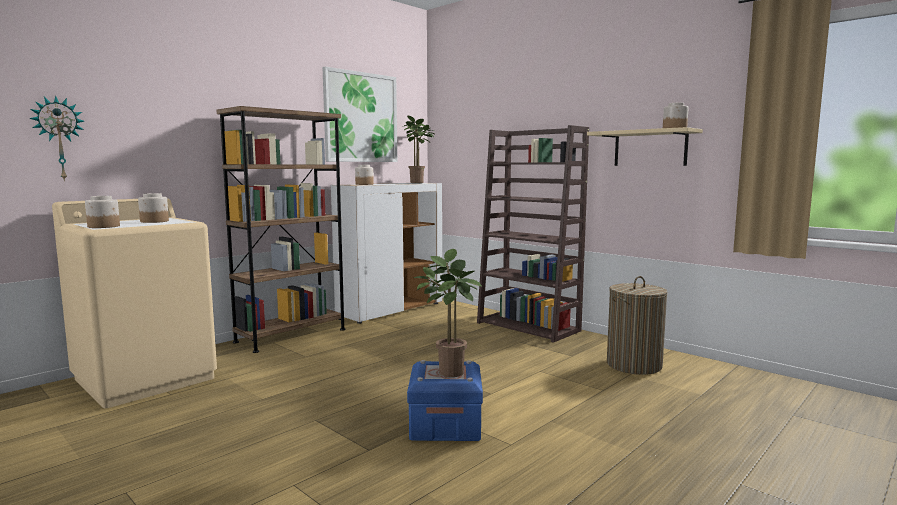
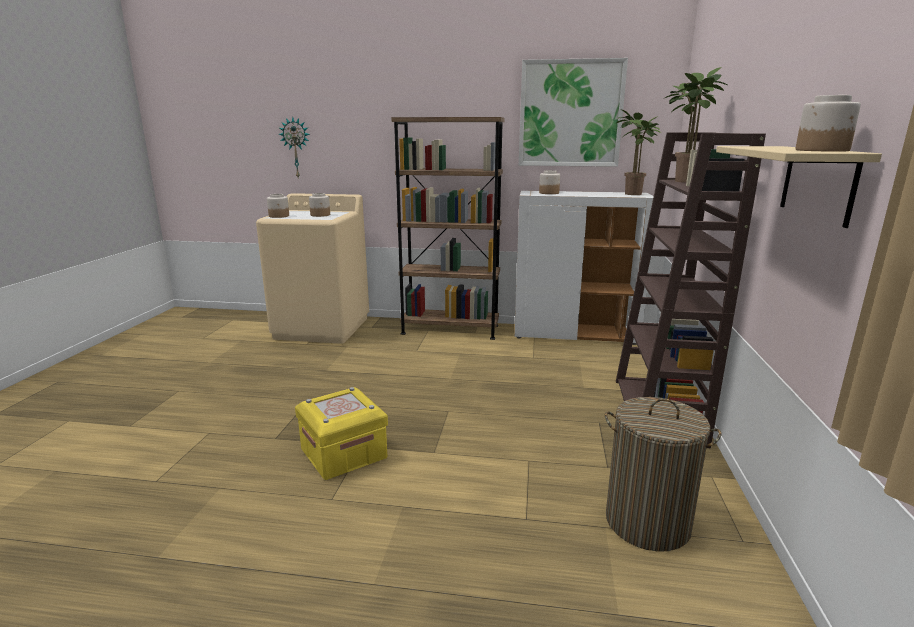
camera: 55 degrees right, 10 degrees up
(445, 425) = (343, 453): blue storage box -> yellow storage box
(447, 371) = (338, 406): potted plant -> potted plant (684, 181)

